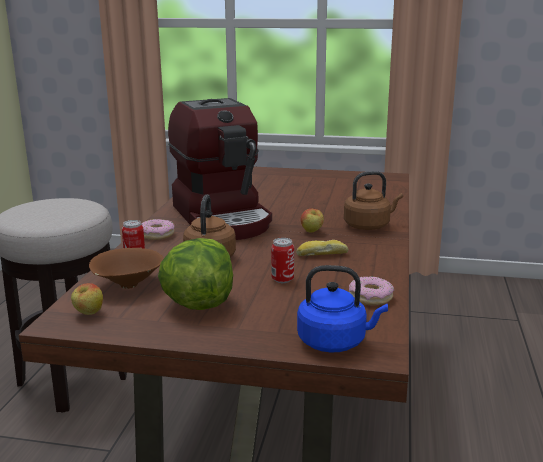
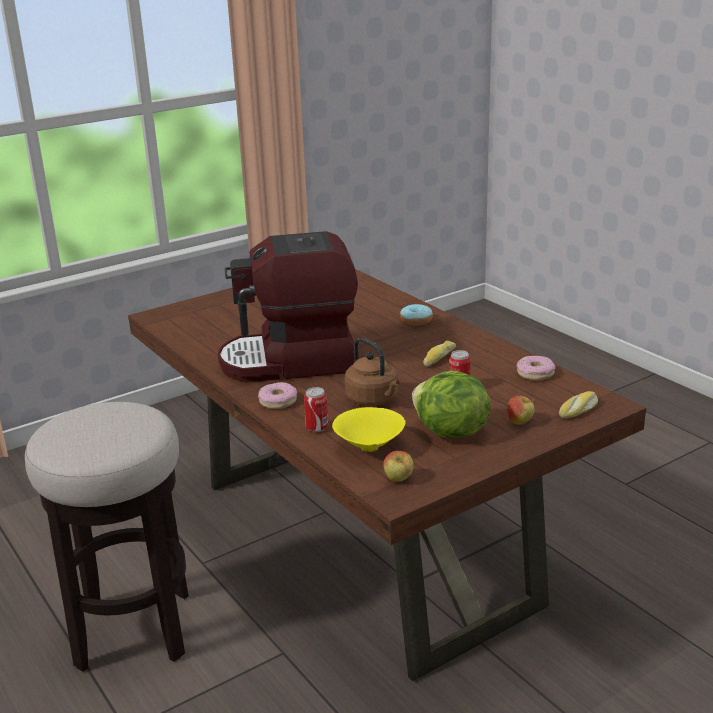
camera: 45 degrees left, 5 degrees up
(127, 286) = (369, 449): brown bowl -> yellow bowl
(223, 217) = (291, 362): coffee machine -> coffee machine turned 150 degrees clockwise
(312, 232) = (389, 343): apple -> apple (520, 422)
(335, 342) = (579, 410): blue kettle -> bread
(369, 226) = (416, 321): brown kettle -> donut

